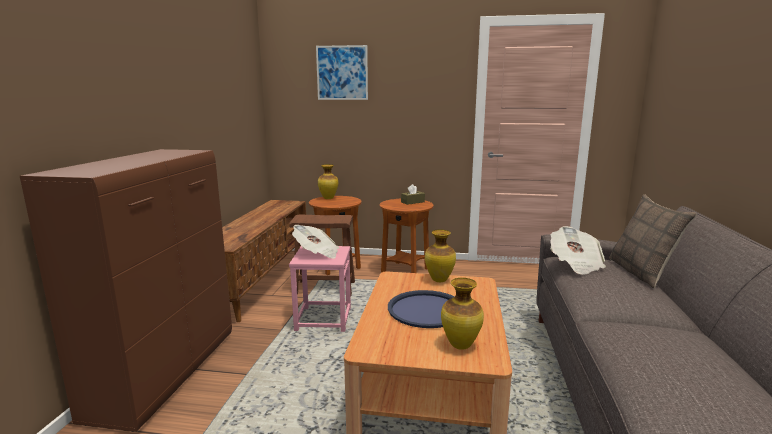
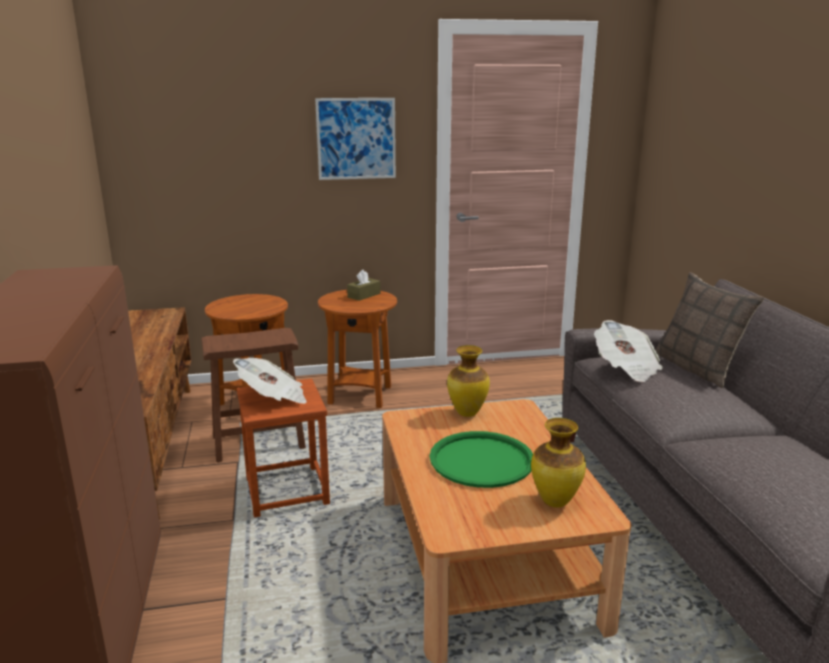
camera: 20 degrees left, 5 degrees up
(323, 319) = (286, 490): pink stool -> brown stool
(328, 198) = (231, 302): vase -> none
(342, 73) = (232, 101): picture -> picture (356, 139)
(426, 310) = (481, 460): blue tray -> green tray

